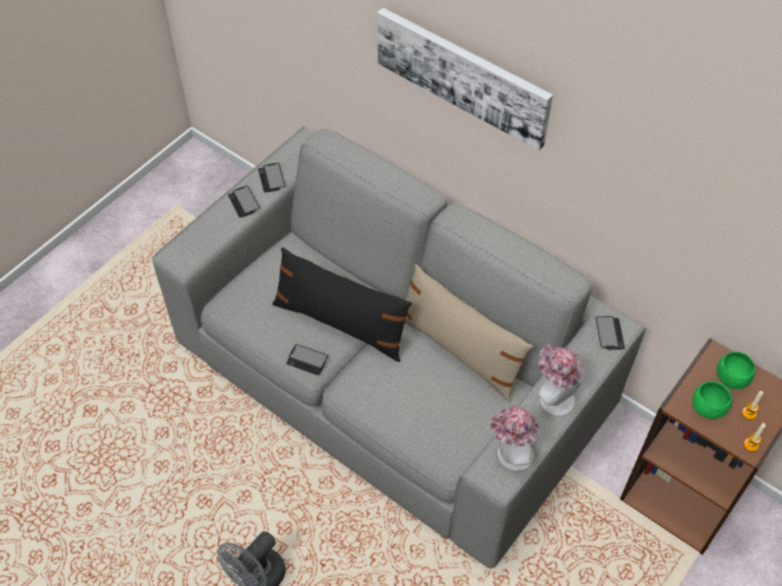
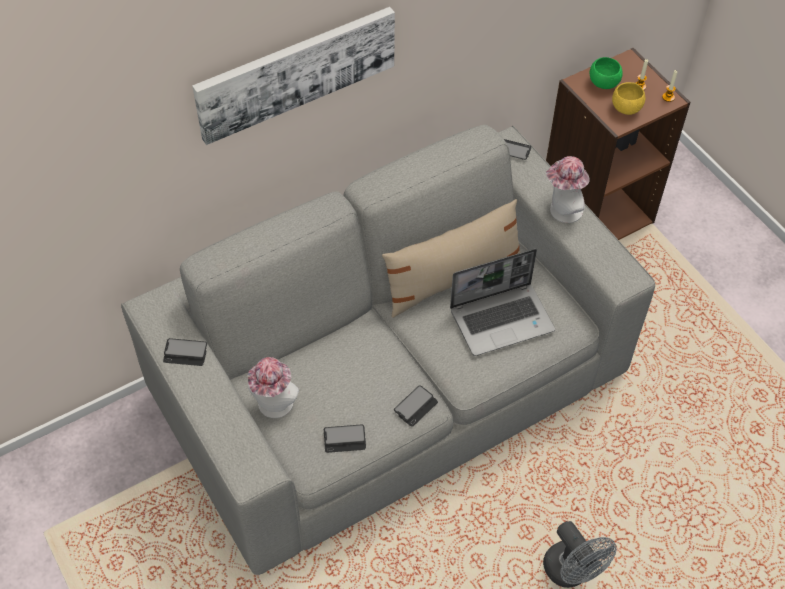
camera: 70 degrees left, 0 degrees up
(244, 202) = (206, 389): phone -> phone (344, 439)
(341, 323) = (381, 364): black pillow -> none
(428, 399) = (502, 319): none -> laptop
(510, 455) = (610, 262): hat -> hat (274, 407)
(708, 408) = (626, 108): green bowl -> yellow bowl

